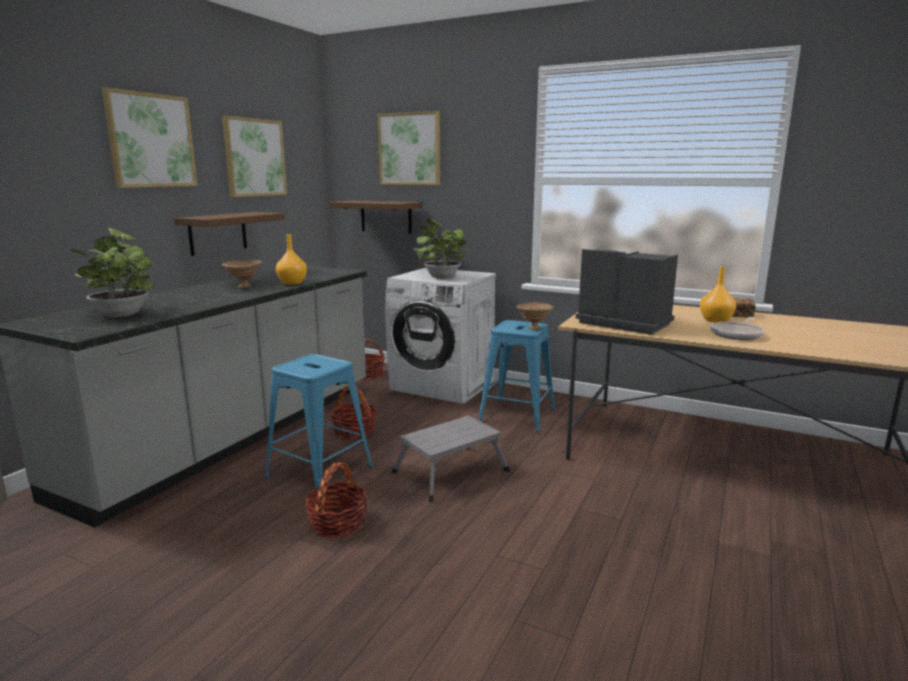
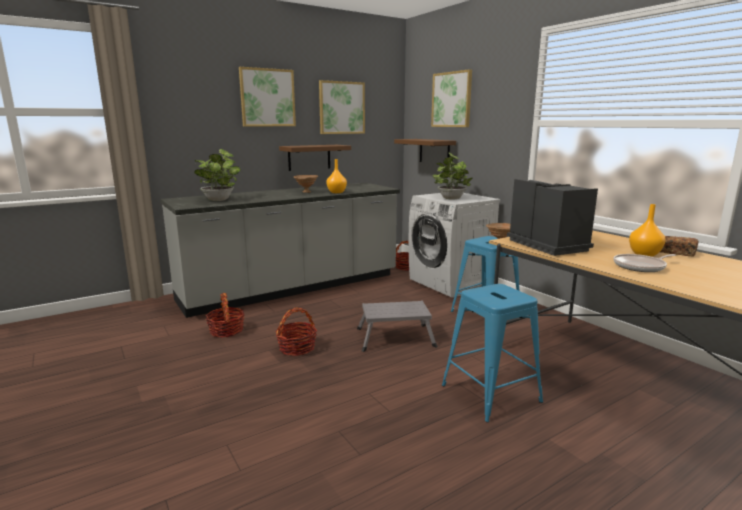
camera: 30 degrees right, 0 degrees up
(320, 472) = (317, 318): blue stool -> blue stool (491, 393)
(354, 431) = (361, 299): basket -> basket (226, 331)

